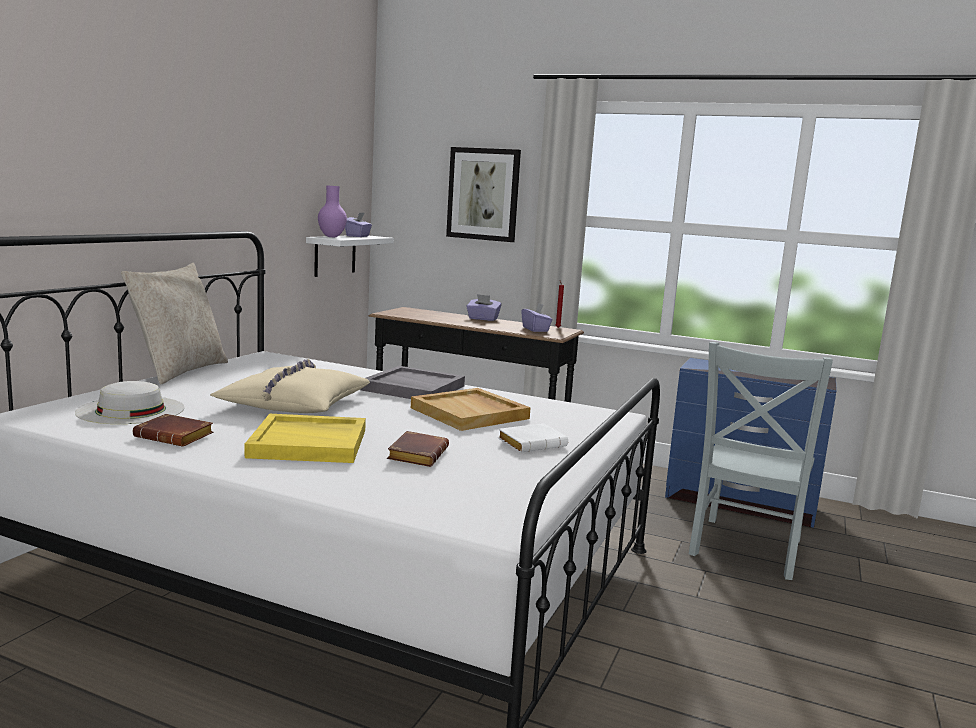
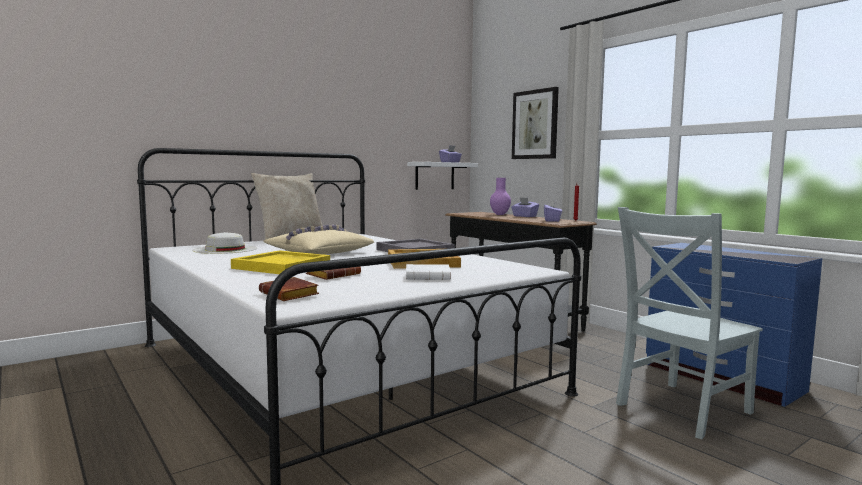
camera: 30 degrees right, 5 degrees down
(176, 436) = (219, 259): brown book -> brown book (291, 295)
(331, 237) = (426, 161): purple vase -> purple vase (499, 214)

